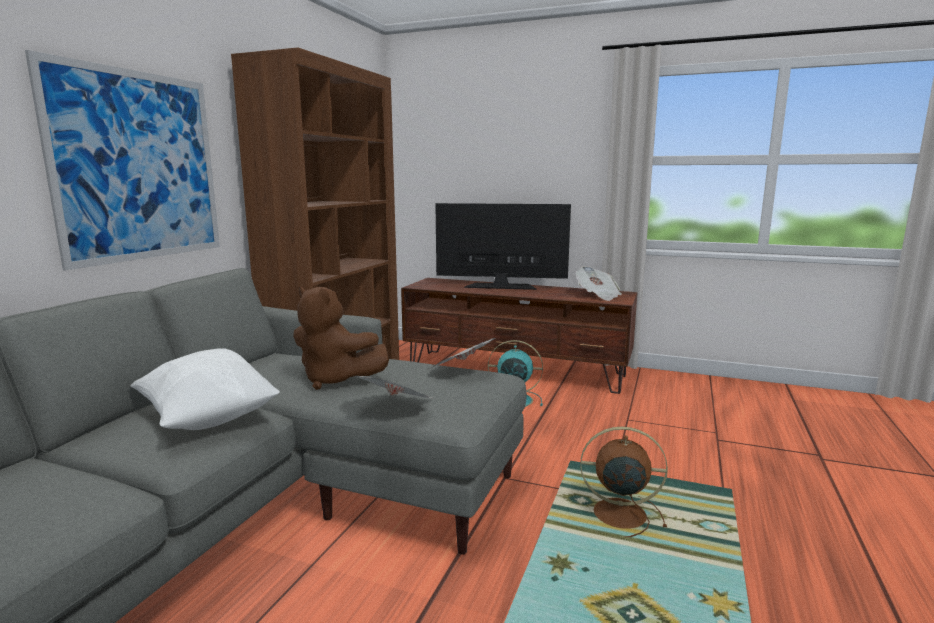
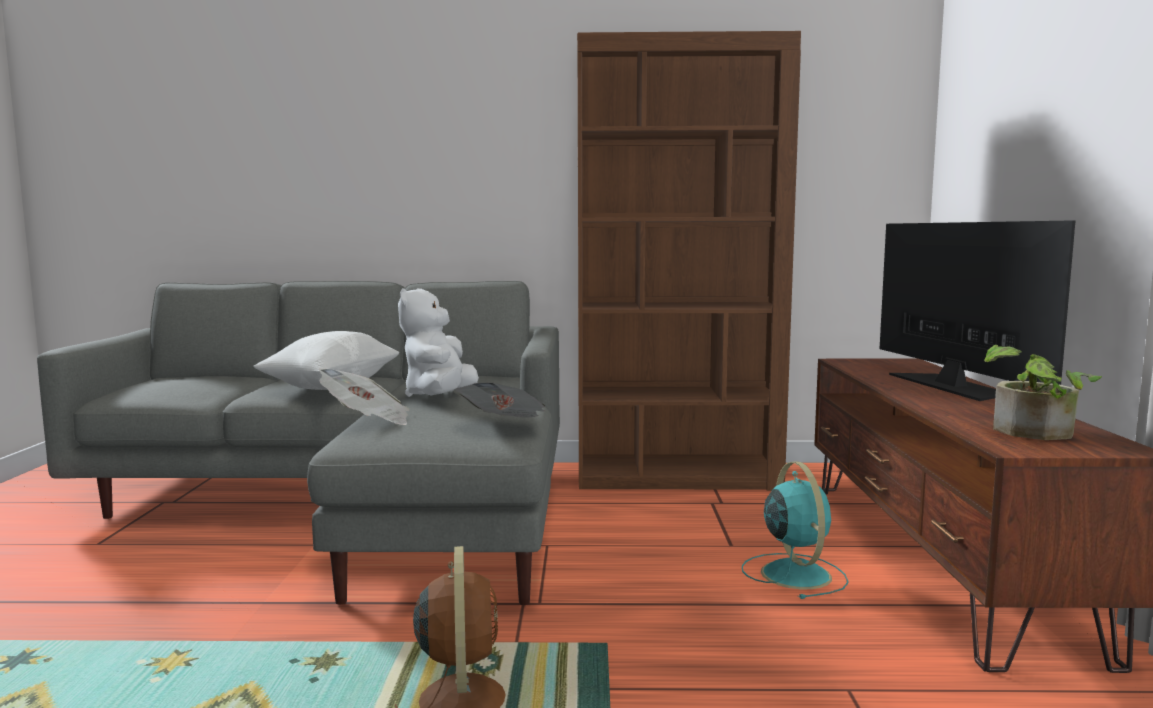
camera: 70 degrees right, 5 degrees down
(139, 166) = (458, 178): picture -> none
(335, 380) = (440, 397): brown plush toy -> white plush toy
(597, 295) = (1033, 433): newspaper -> potted plant

